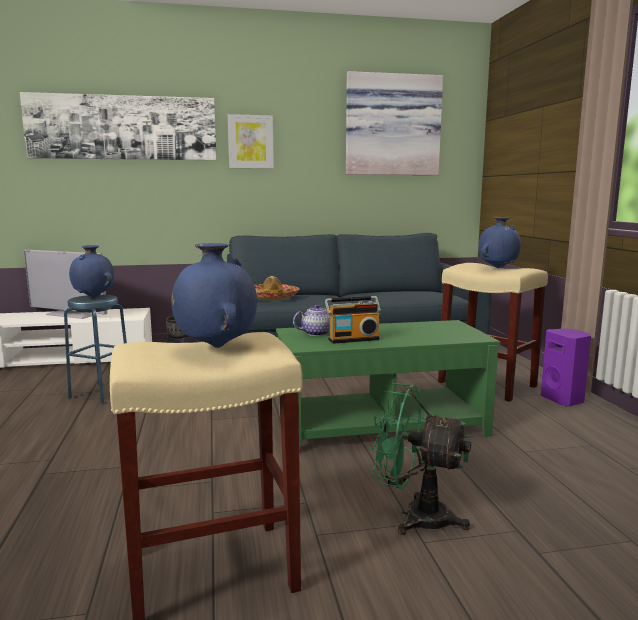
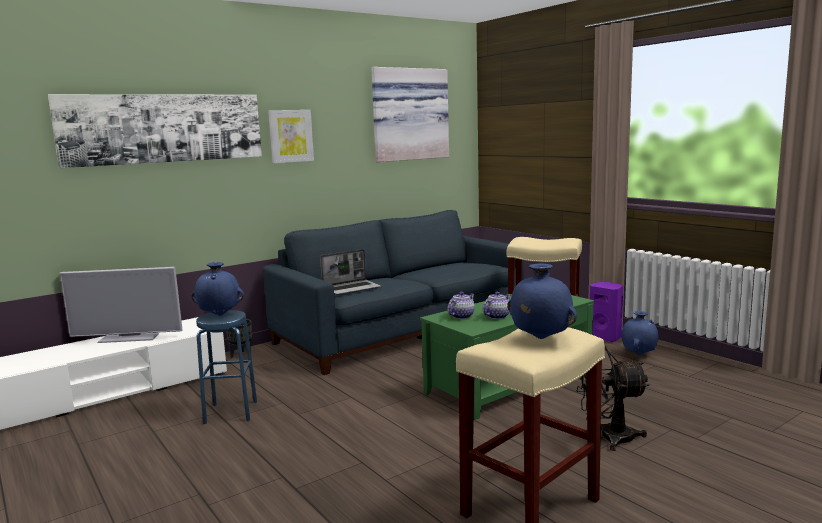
camera: 25 degrees left, 0 degrees up
(271, 297) = (352, 288): hat -> laptop
(353, 339) = (497, 316): radio -> teapot
(414, 516) = (608, 438): green fan -> black fan
(498, 268) = (548, 240): blue vase -> blue vase (638, 354)

